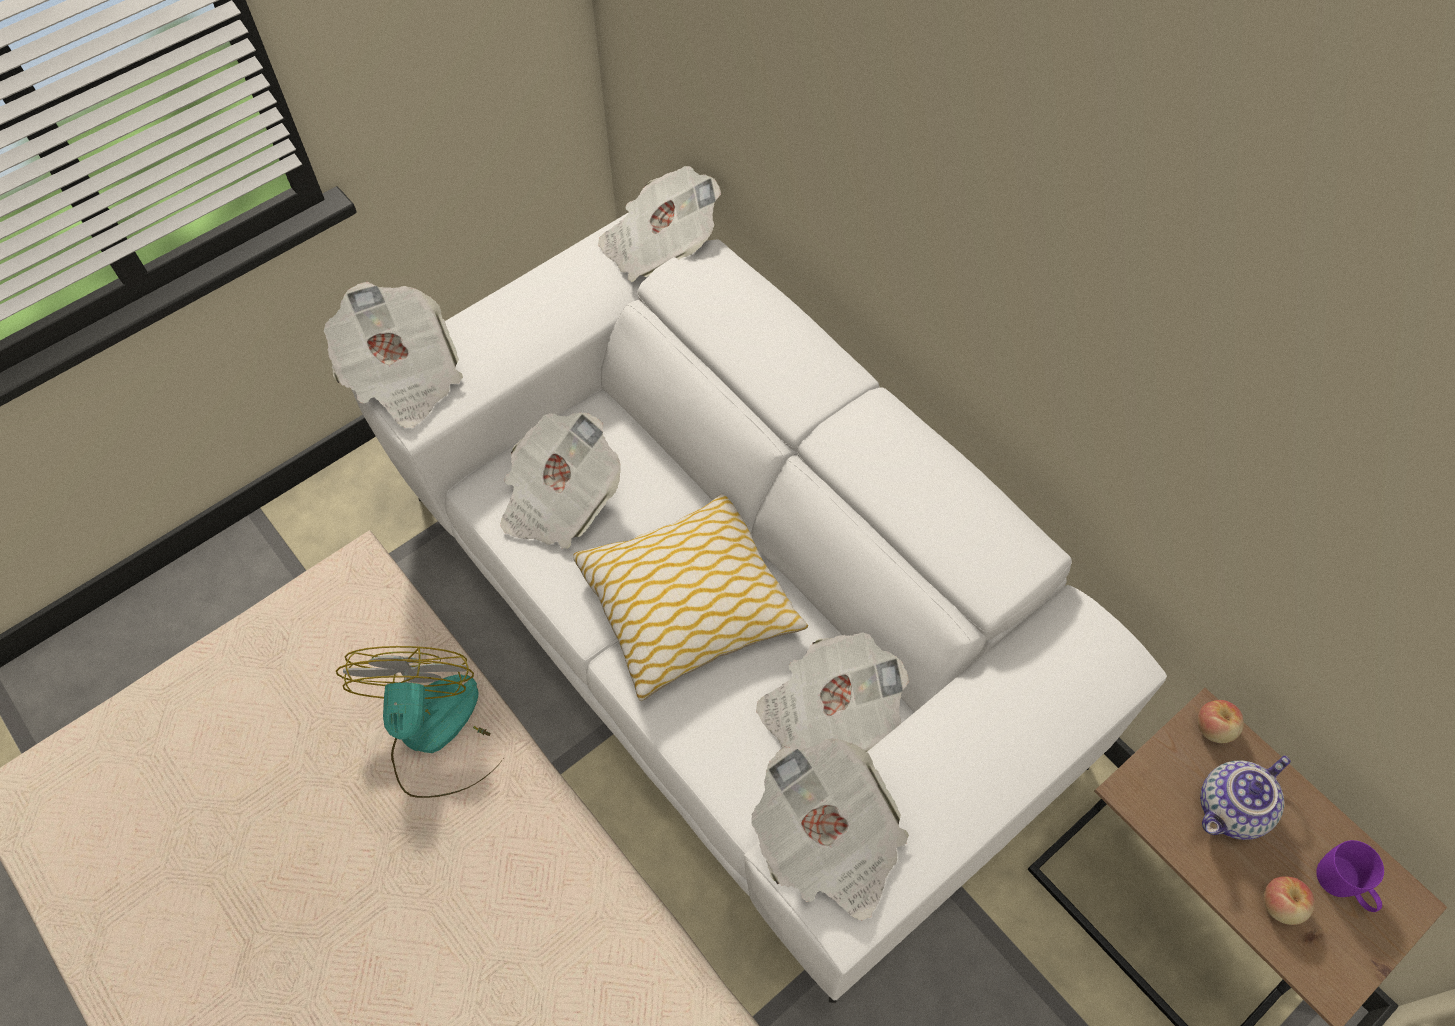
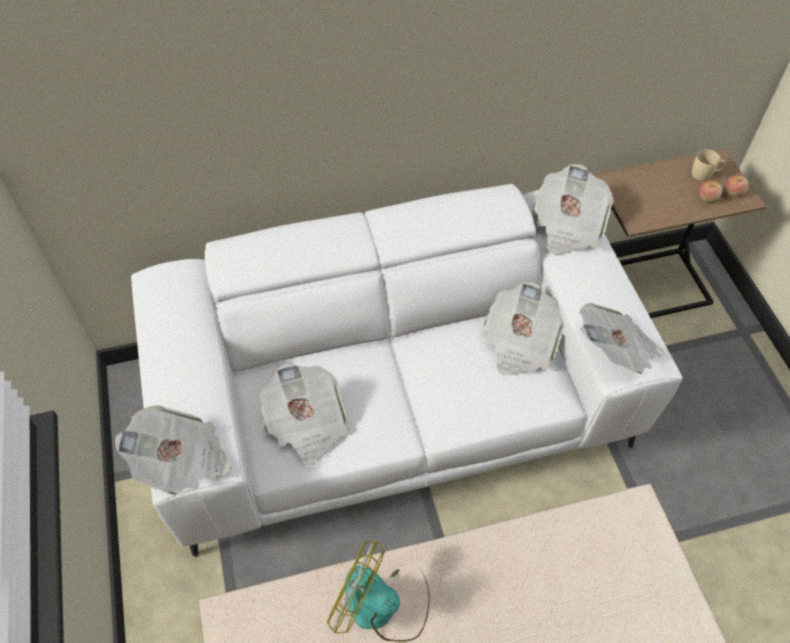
camera: 65 degrees left, 5 degrees down
(659, 246) = (179, 280): newspaper -> newspaper (567, 226)
(688, 603) = (417, 383): pillow -> none
(1214, 728) = (617, 180): apple -> apple (733, 192)
(1231, 810) = (658, 193): teapot -> none
(1342, 886) = (705, 174): purple mug -> beige mug

